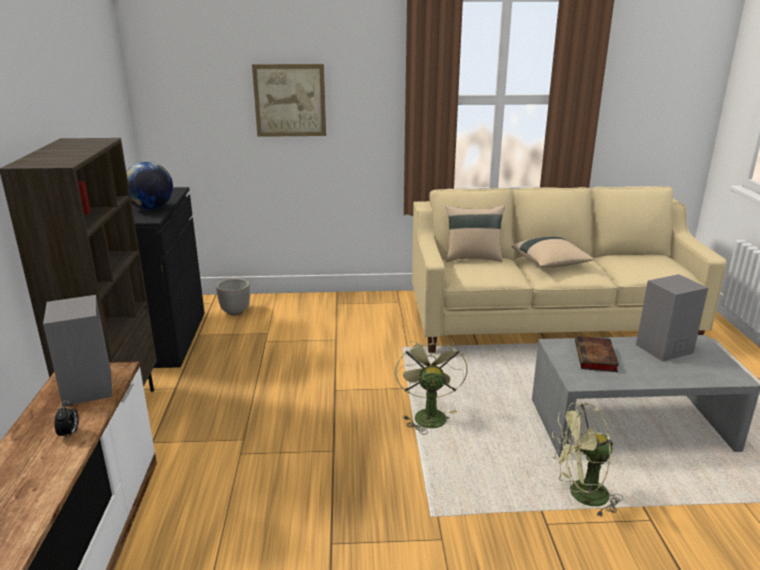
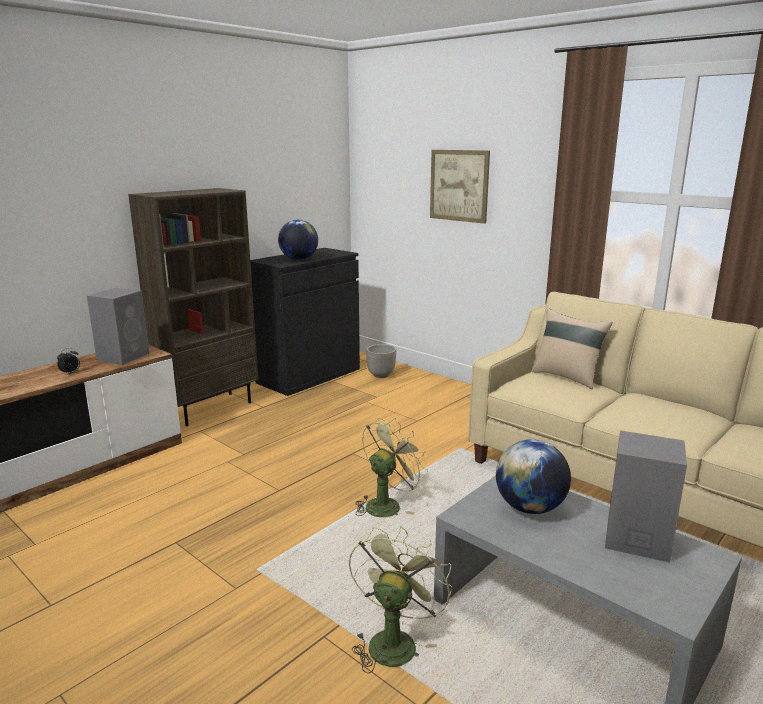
camera: 45 degrees right, 5 degrees down
(550, 264) = (643, 407): beige pillow -> none
(581, 496) = (394, 640): green fan -> green fan turned 75 degrees clockwise
(596, 358) = (530, 508): book -> globe

